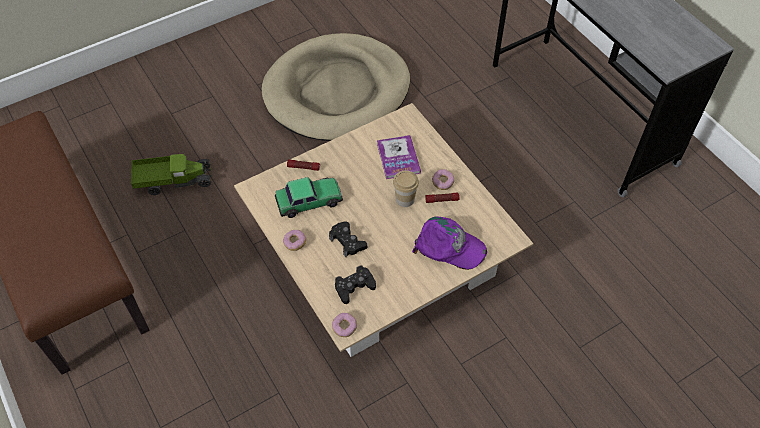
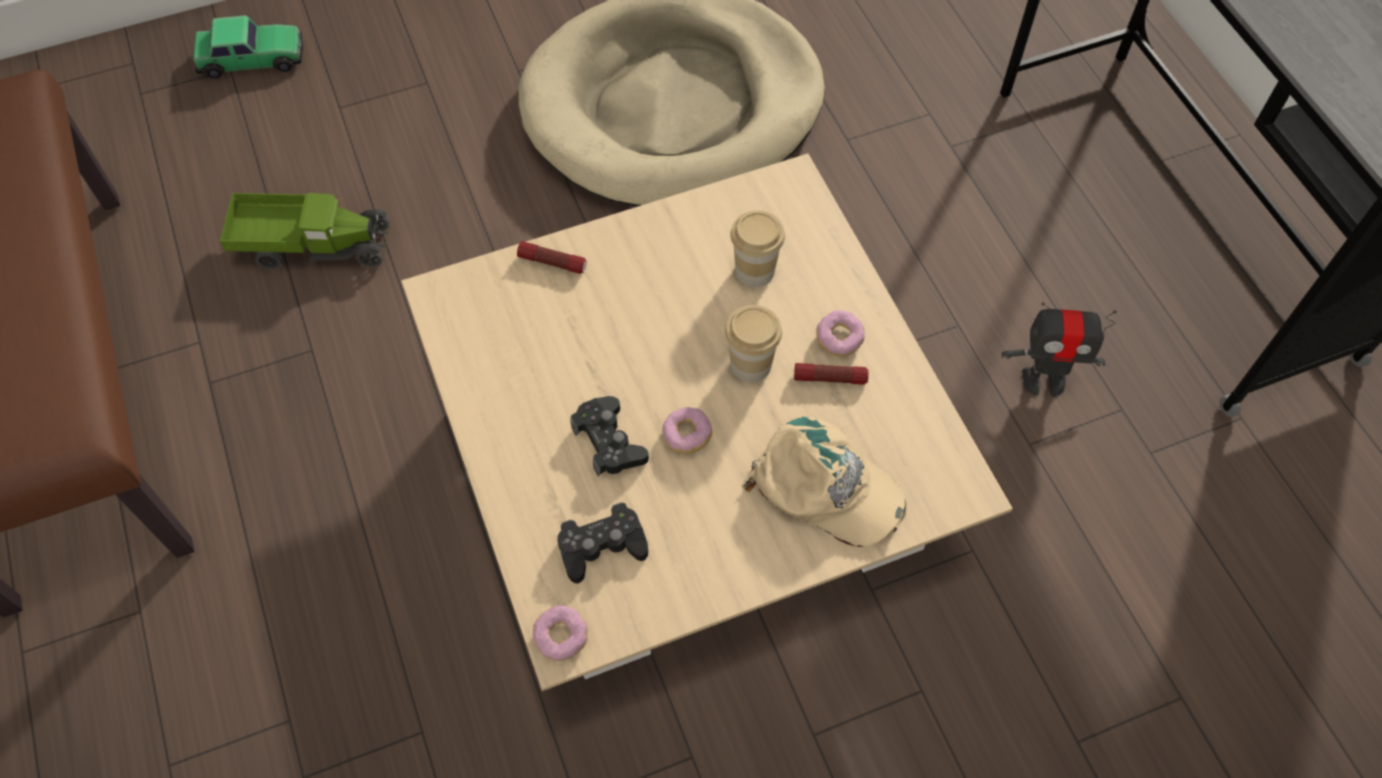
camera: 10 degrees right, 5 degrees up
(295, 243) = (498, 427): donut -> donut (687, 436)
(309, 201) = (548, 337): toy car -> toy car (252, 58)
(398, 158) = (755, 270): book -> cup
(449, 247) = (825, 488): purple cap -> beige cap
(536, 193) = (1043, 380): none -> toy robot

